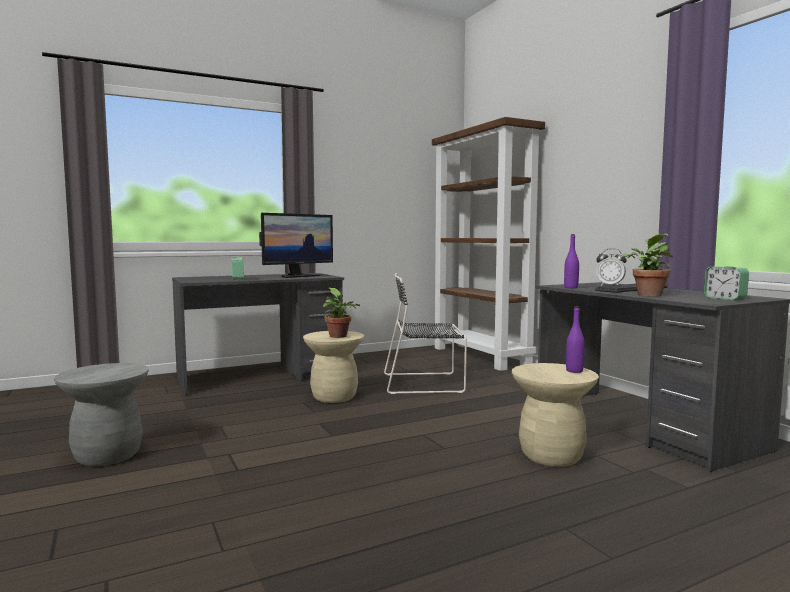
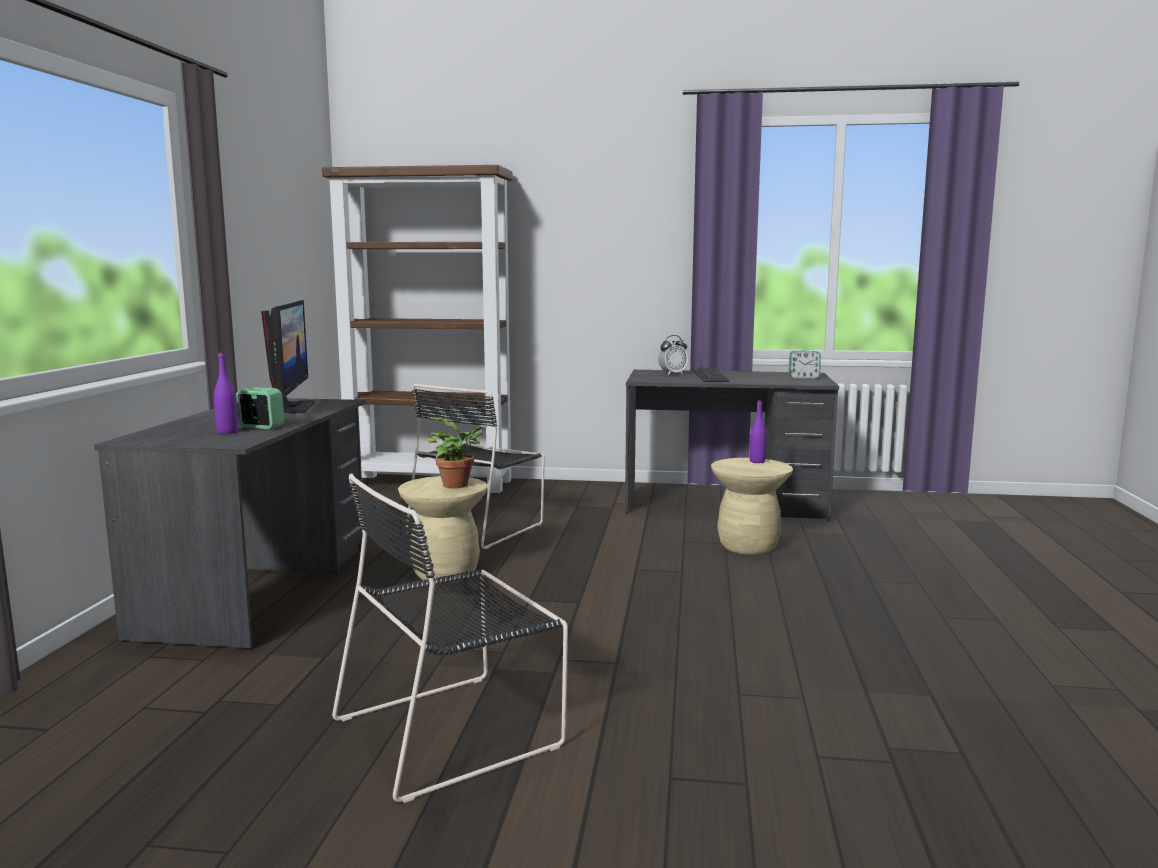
camera: 55 degrees left, 5 degrees up
(108, 456) = (454, 730): grey stool -> black chair
(571, 287) = (667, 381): purple bottle -> purple bottle (227, 432)
(648, 295) = (754, 381): potted plant -> none

